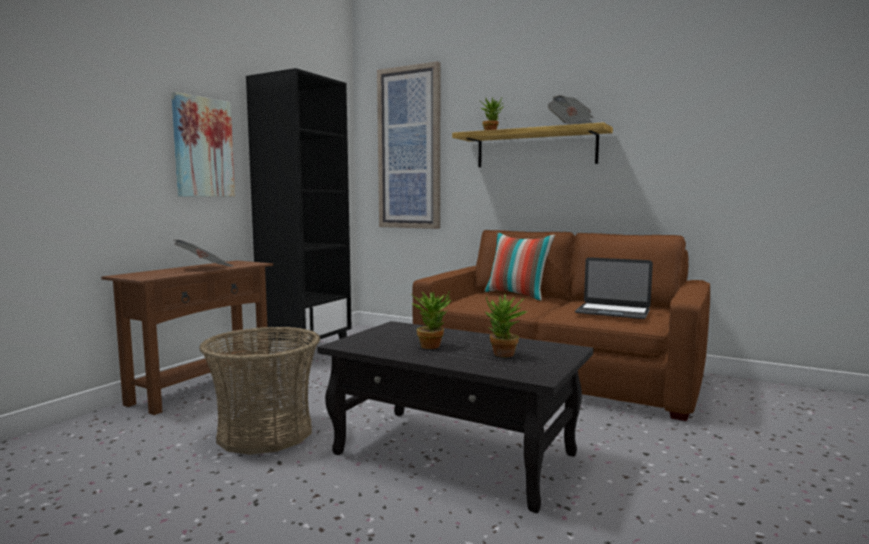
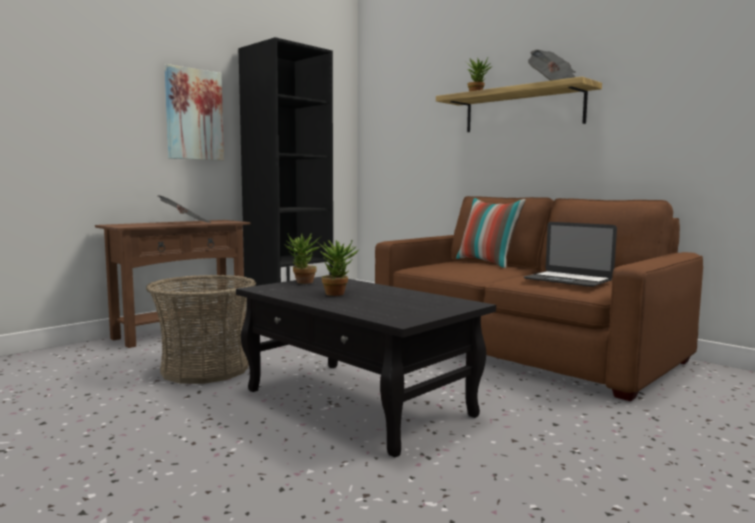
camera: 15 degrees right, 0 degrees up
(409, 148) = (404, 115): picture -> none
(503, 355) = (393, 304): potted plant -> potted plant (302, 282)

